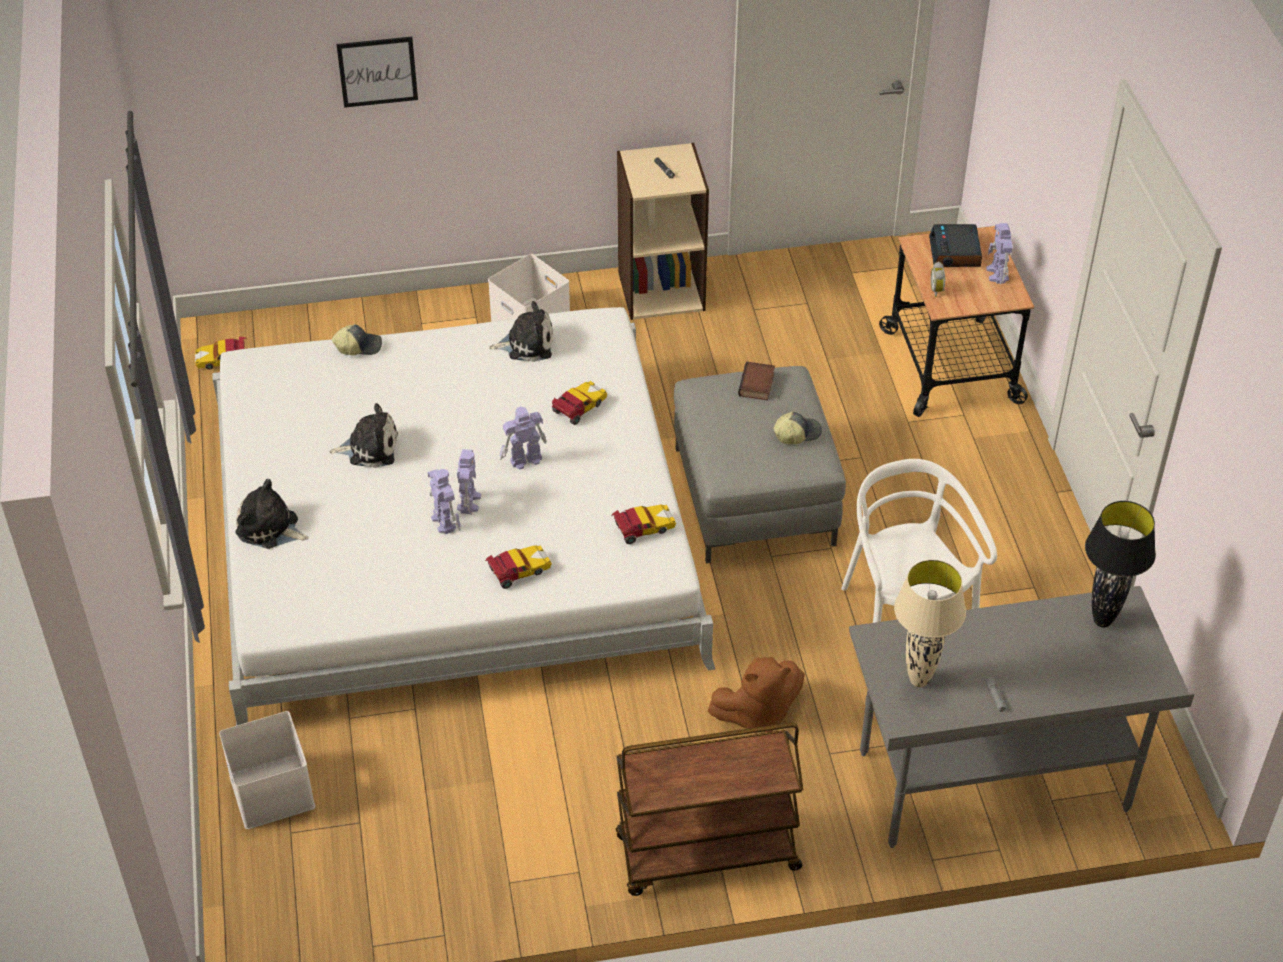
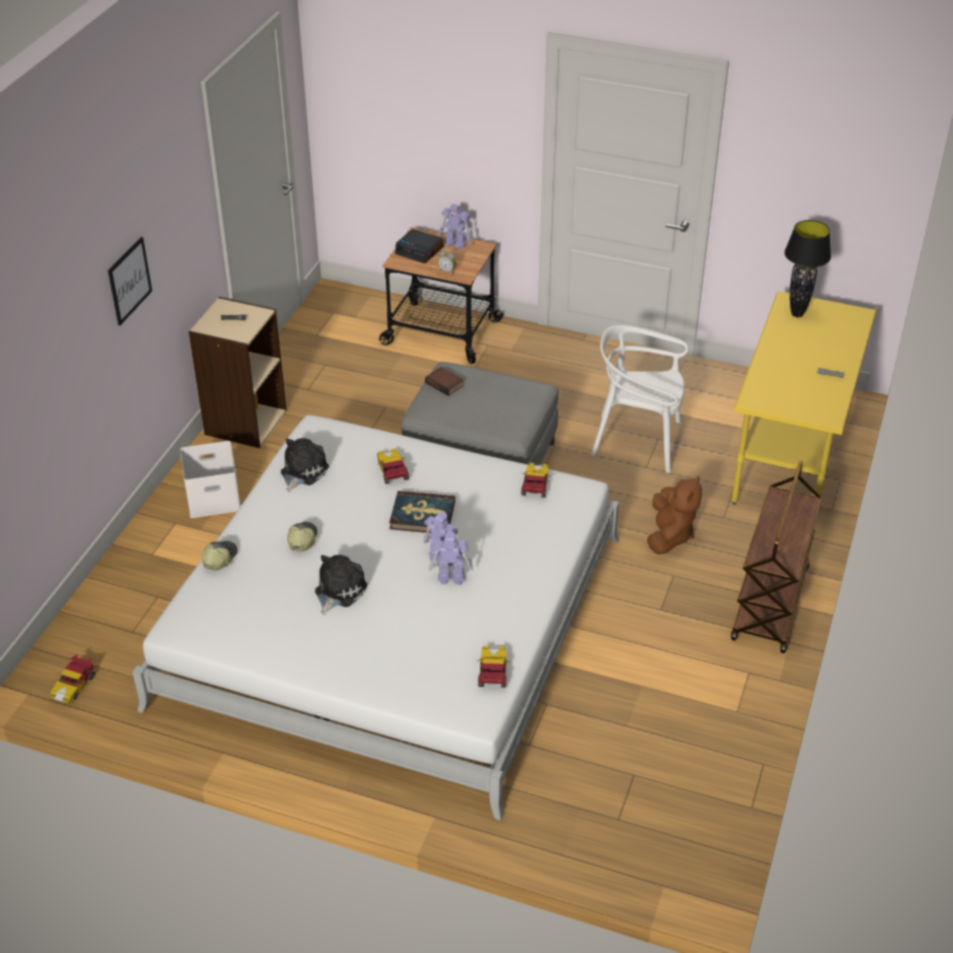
camera: 60 degrees left, 5 degrees down
(270, 528) = (376, 678): plush toy -> none
(270, 790) = (569, 818): white storage box -> none
(377, 71) = (62, 359): picture -> picture (129, 280)
(517, 571) = (529, 559): toy car -> toy car (493, 673)
(524, 460) = (422, 515): toy robot -> book
(796, 433) = (505, 386): cap -> cap (302, 539)
(918, 680) = (798, 397): beige table lamp -> none
(993, 783) = (789, 461): grey desk -> yellow desk

